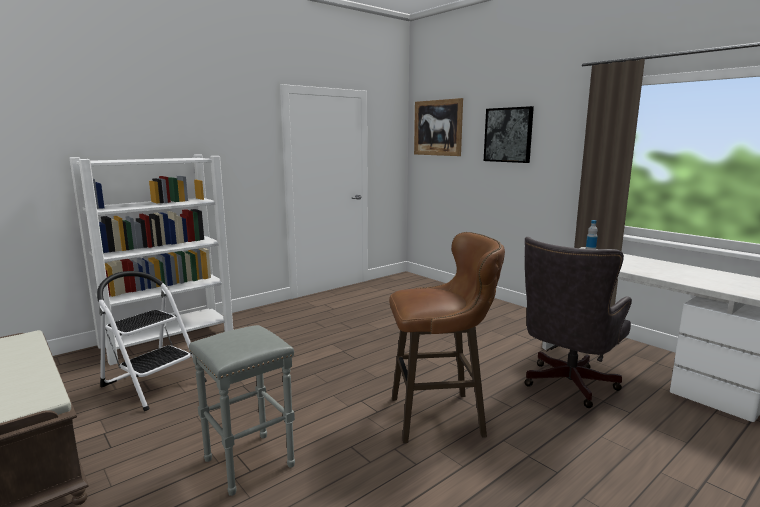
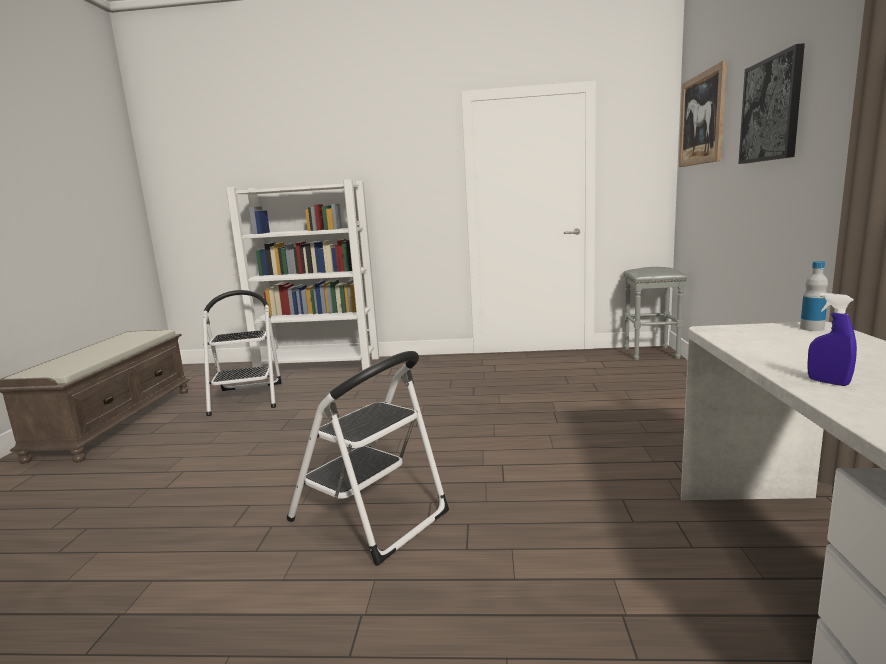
camera: 45 degrees right, 0 degrees up
(247, 462) = (176, 480): grey stool -> grey stool (649, 353)
(441, 416) = (371, 518): brown stool -> step ladder
(567, 385) = (608, 563): grey office chair -> none
(653, 272) = (828, 382): none -> blue spray bottle

